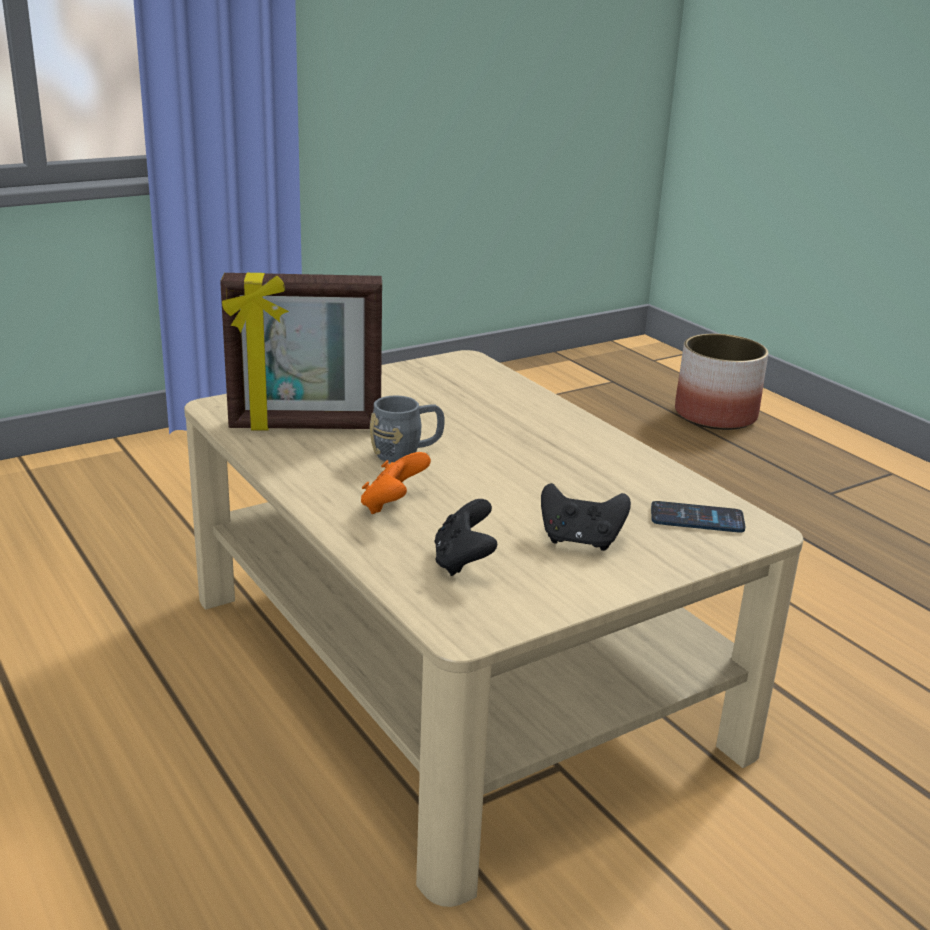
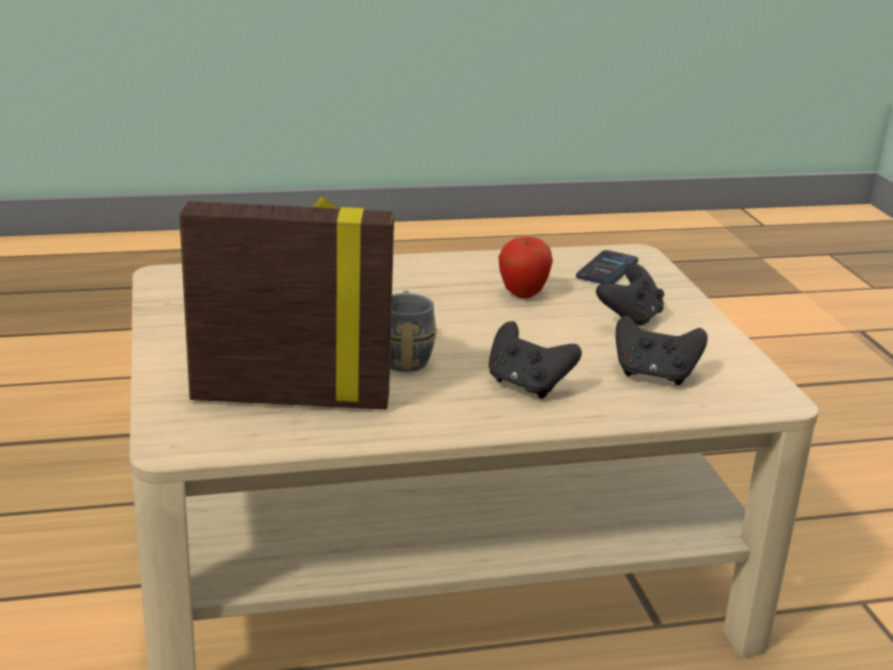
camera: 70 degrees left, 0 degrees up
(305, 426) = (291, 397): picture frame -> picture frame turned 105 degrees counterclockwise
(393, 506) = (527, 385): orange game controller -> black game controller
(581, 484) = (522, 294): none -> apple
(714, 415) = (75, 275): planter -> none

